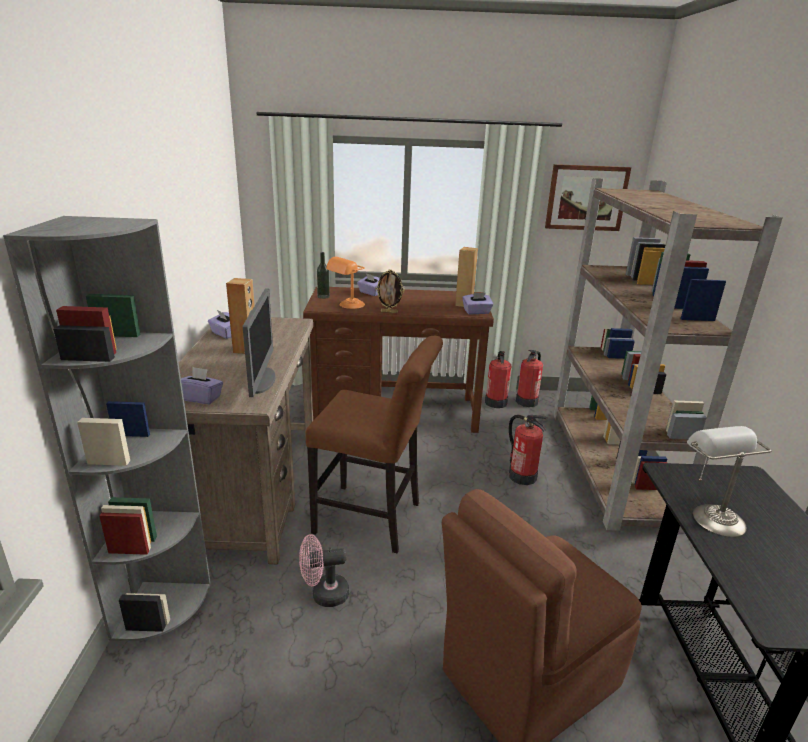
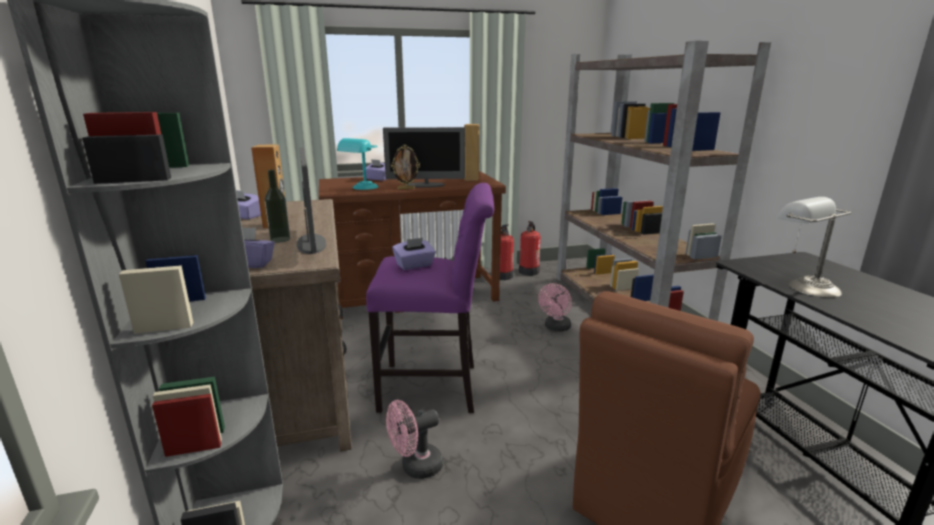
camera: 15 degrees left, 5 degrees down
(323, 296) = (332, 184): bottle -> bottle (280, 239)
(348, 306) = (362, 188): orange table lamp -> turquoise table lamp
(373, 520) = (436, 388): brown stool -> purple stool
(411, 309) = (425, 185): none -> monitor
(477, 312) = (487, 182): purple tissue box -> purple tissue box (414, 265)
(522, 476) = (556, 328): fire extinguisher -> pink fan
(586, 198) = (558, 80): picture -> none

